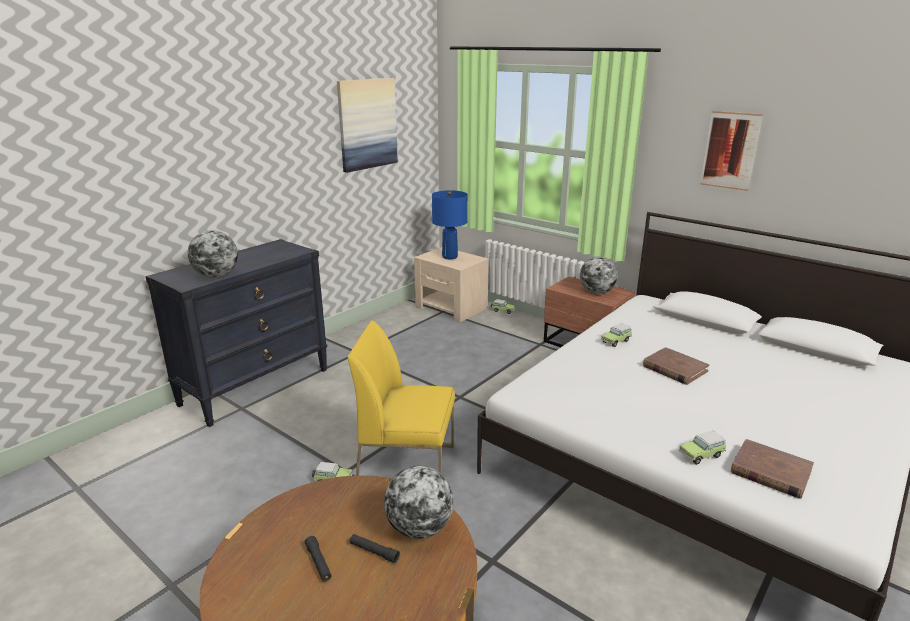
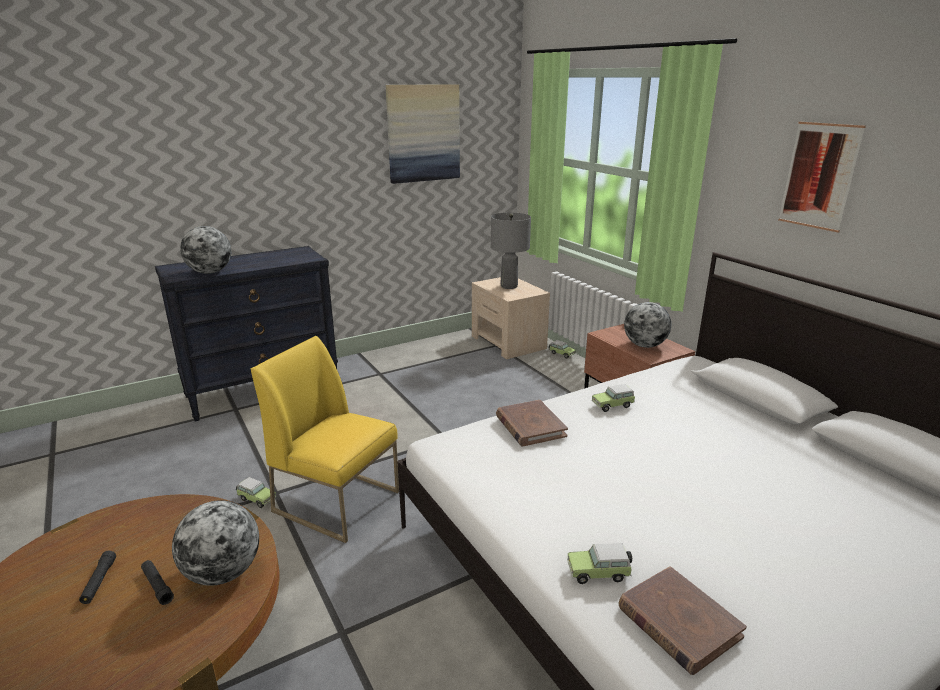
camera: 20 degrees right, 0 degrees up
(450, 257) = (509, 286): blue table lamp -> grey table lamp
(674, 369) = (659, 452): brown book -> brown book (530, 426)

